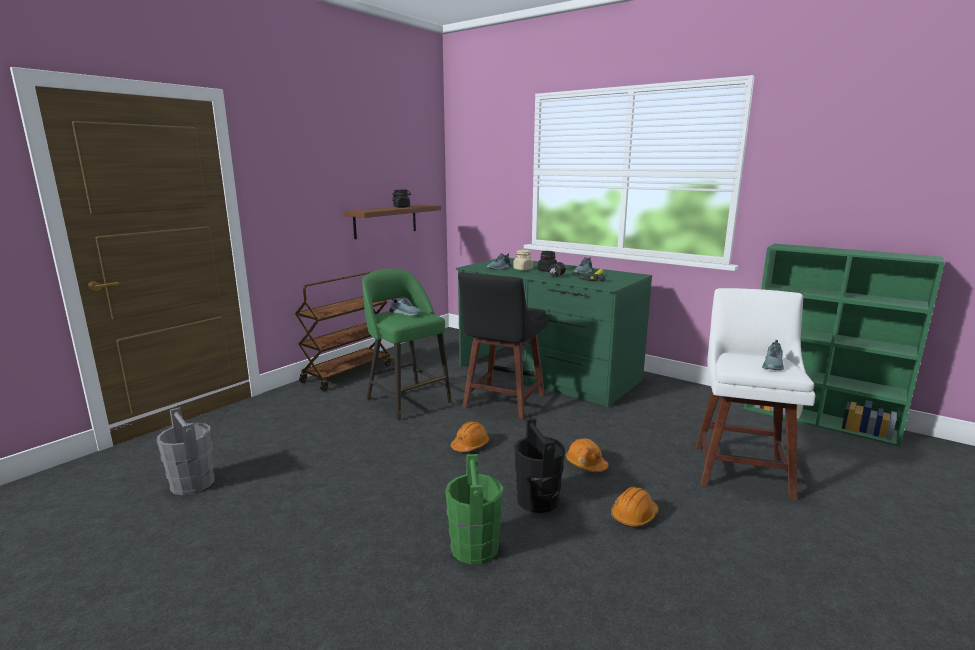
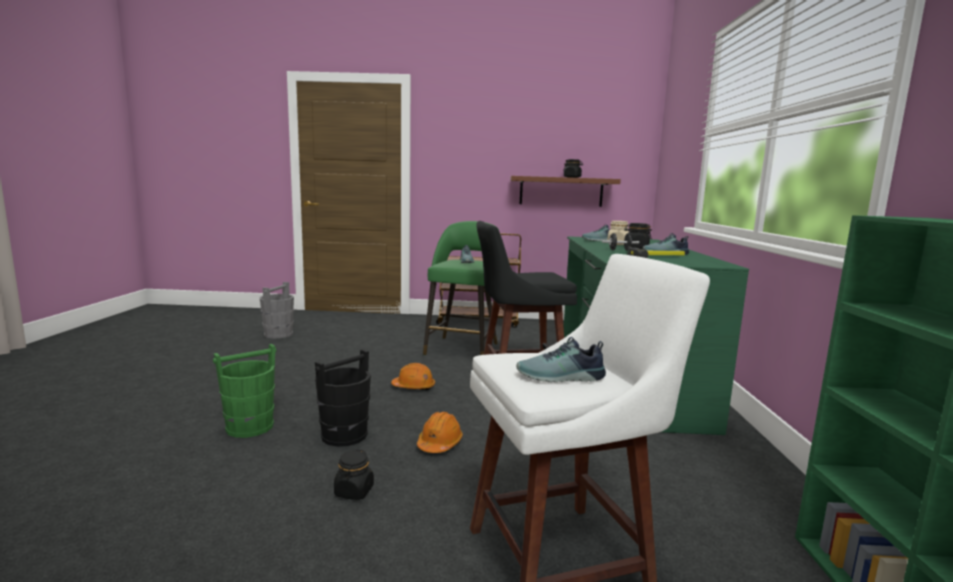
camera: 55 degrees right, 5 degrees down
(634, 516) = (354, 491): orange hard hat -> black jar

